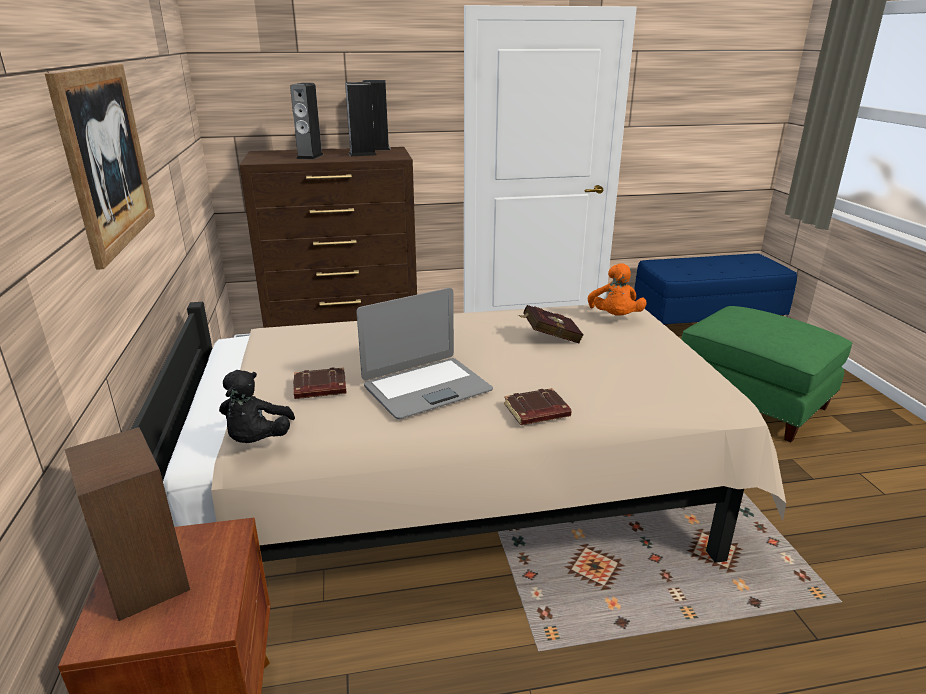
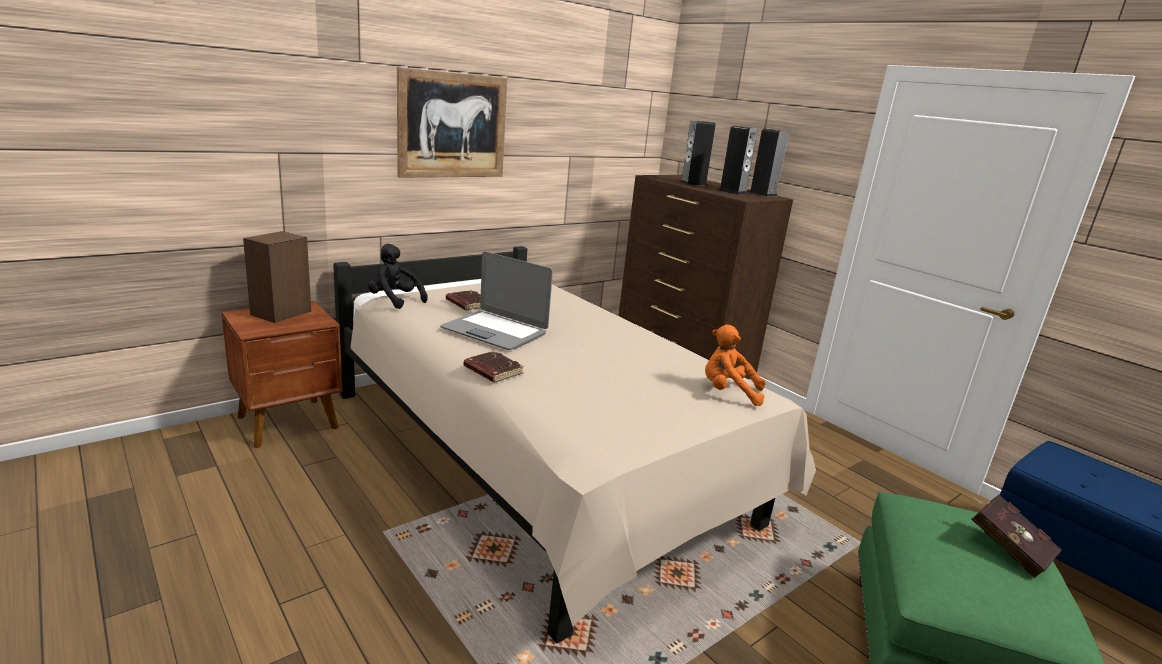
camera: 60 degrees right, 5 degrees down
(257, 440) = (394, 300): black plush toy -> black plush toy turned 60 degrees clockwise
(549, 338) = (635, 364): red book -> red book (1005, 548)
(614, 318) = (728, 392): orange plush toy -> orange plush toy turned 45 degrees clockwise

